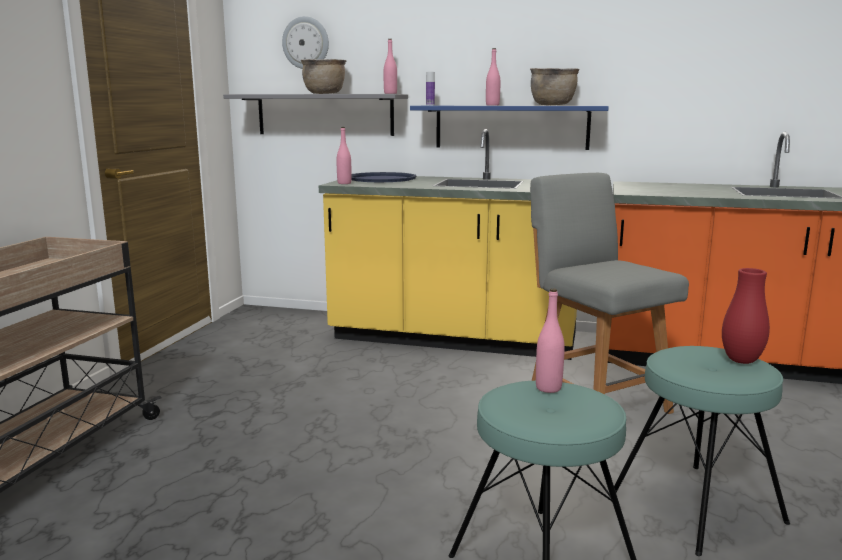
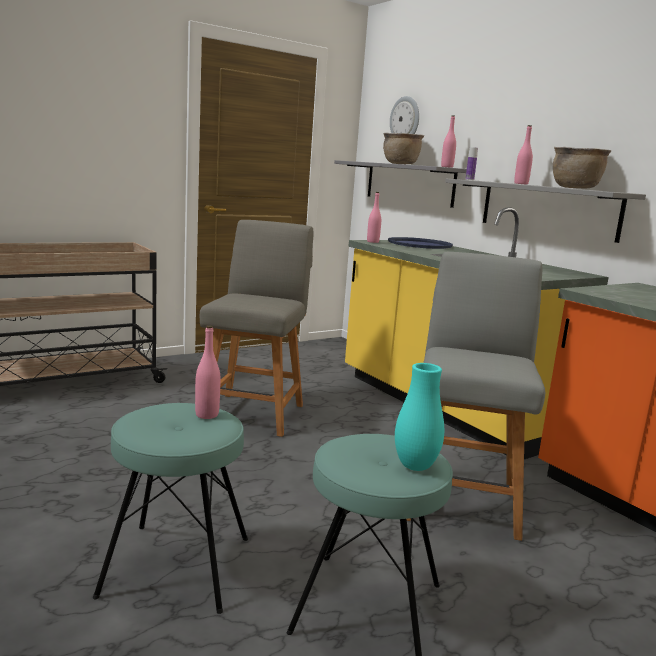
camera: 40 degrees right, 0 degrees up
(318, 406) = (254, 412): none -> grey chair
(511, 127) = (548, 209): blue shelf -> grey shelf
(741, 361) = (415, 466): red vase -> turquoise vase

